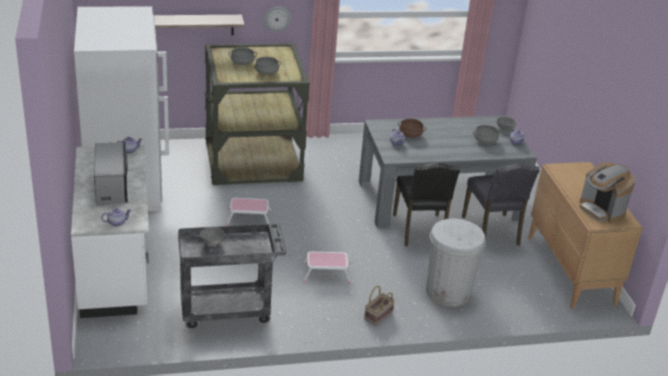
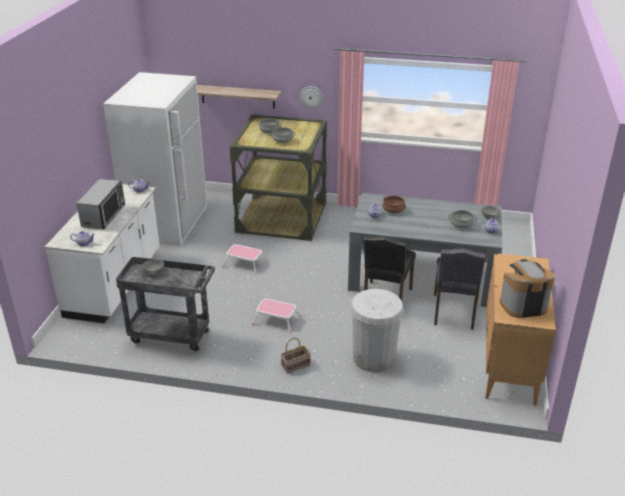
camera: 25 degrees right, 0 degrees up
(601, 210) = (523, 305): coffee machine -> coffee machine turned 90 degrees clockwise

